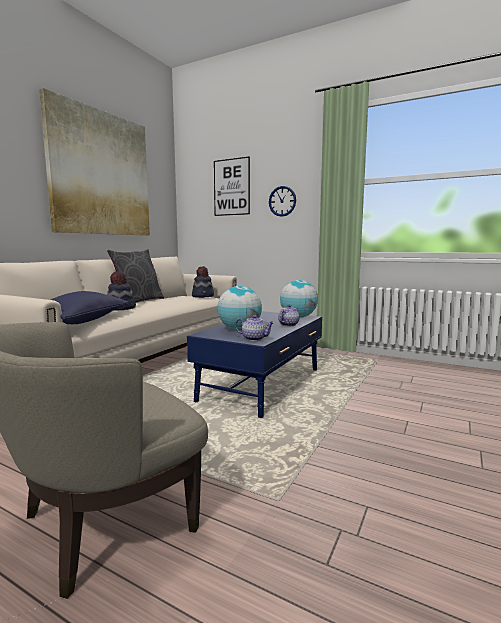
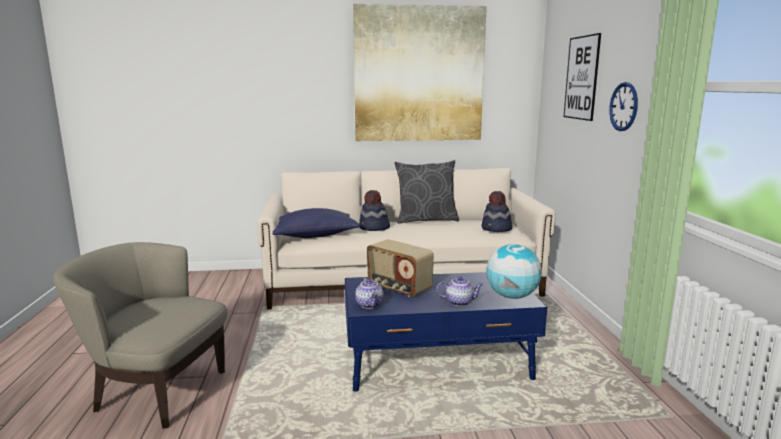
camera: 55 degrees right, 5 degrees up
(239, 329) = (398, 288): globe -> radio

